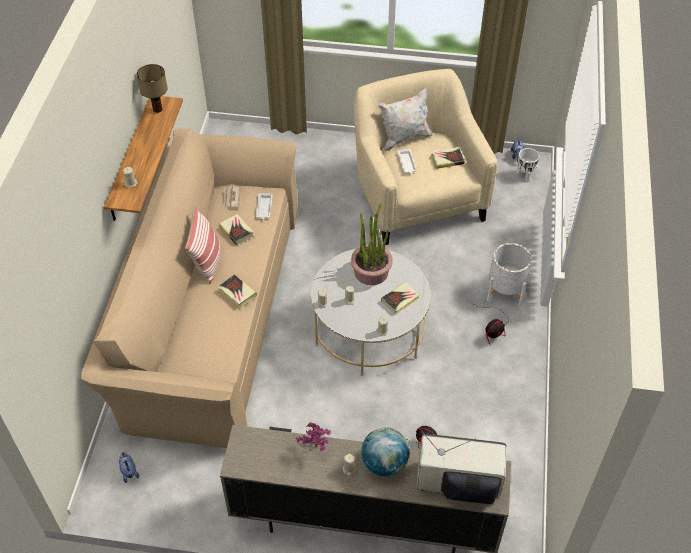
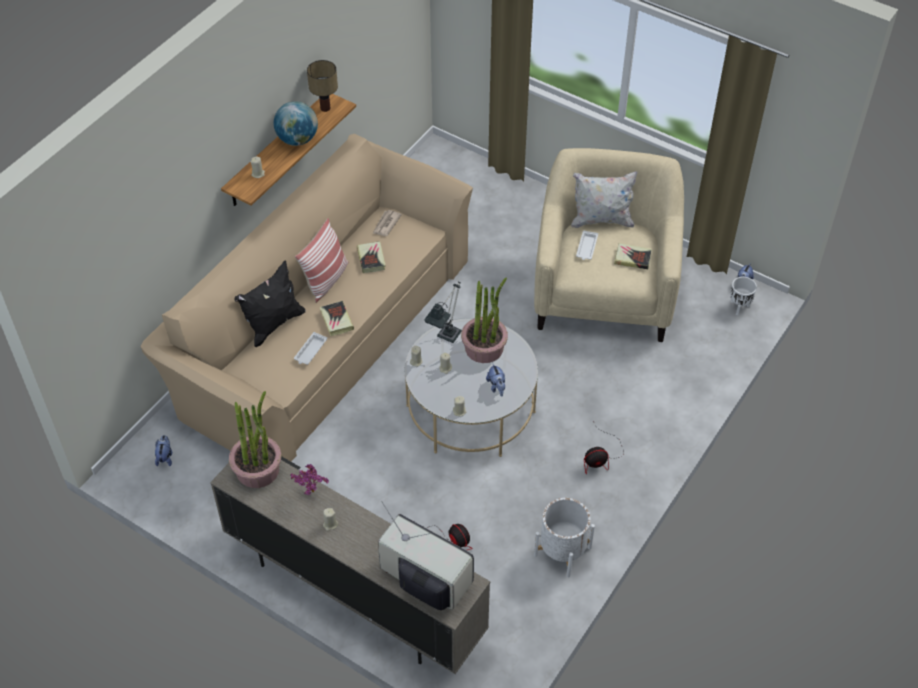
camera: 25 degrees right, 0 degrees up
(183, 316) = (273, 324): none -> black pillow
(256, 446) = (258, 469): none -> potted plant
(264, 208) = (412, 245): white tray -> white tray (310, 351)
(335, 274) = (446, 338): none -> table lamp
(384, 463) = (366, 533): globe -> globe (297, 139)
(400, 299) = (497, 387): book -> plush toy
(505, 290) = (638, 423): white planter -> white planter (562, 551)

